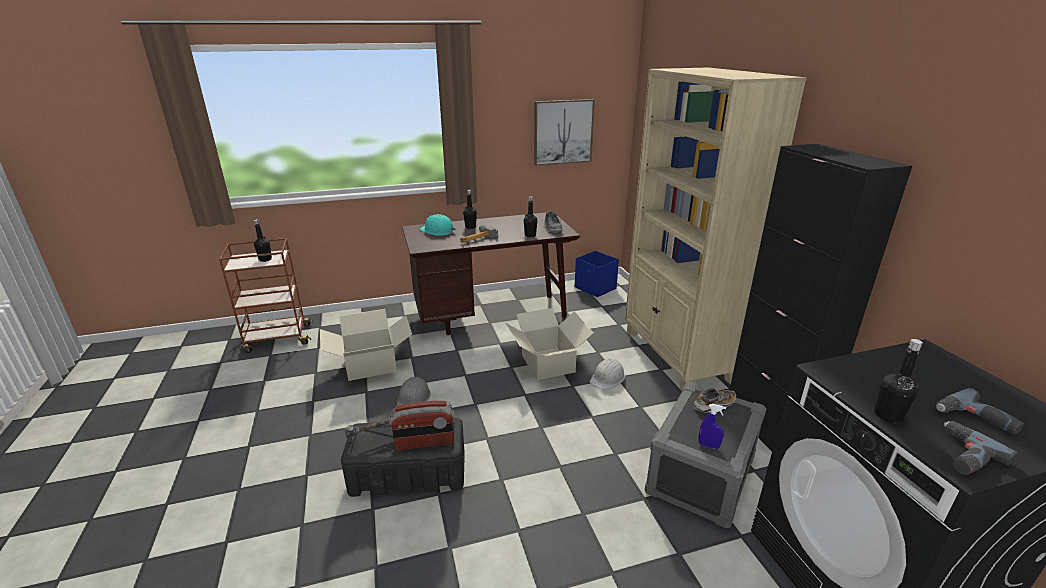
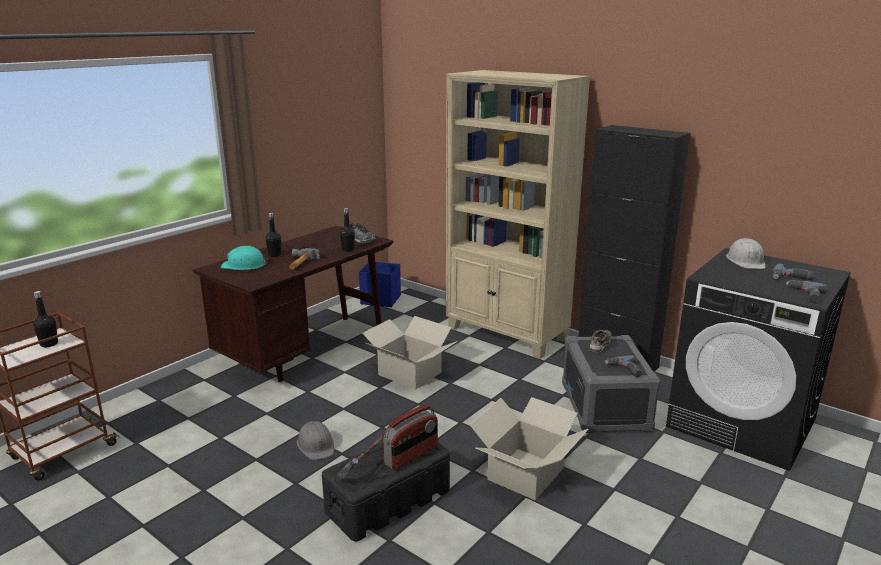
camera: 35 degrees left, 5 degrees down
(370, 365) = (228, 435): cardboard box -> cardboard box (525, 473)
(563, 132) = (329, 141): picture -> none
(608, 378) = (472, 367): white hard hat -> white hard hat (746, 261)
(708, 445) = (624, 370): blue spray bottle -> power drill
(888, 415) = (758, 289): black bottle -> none

